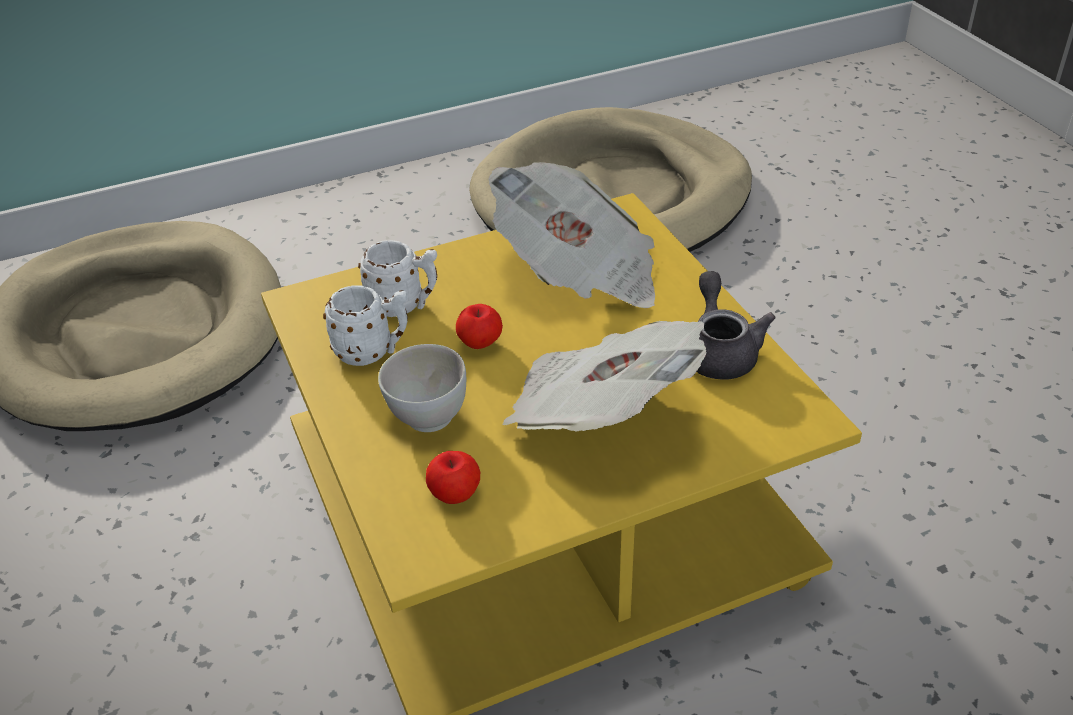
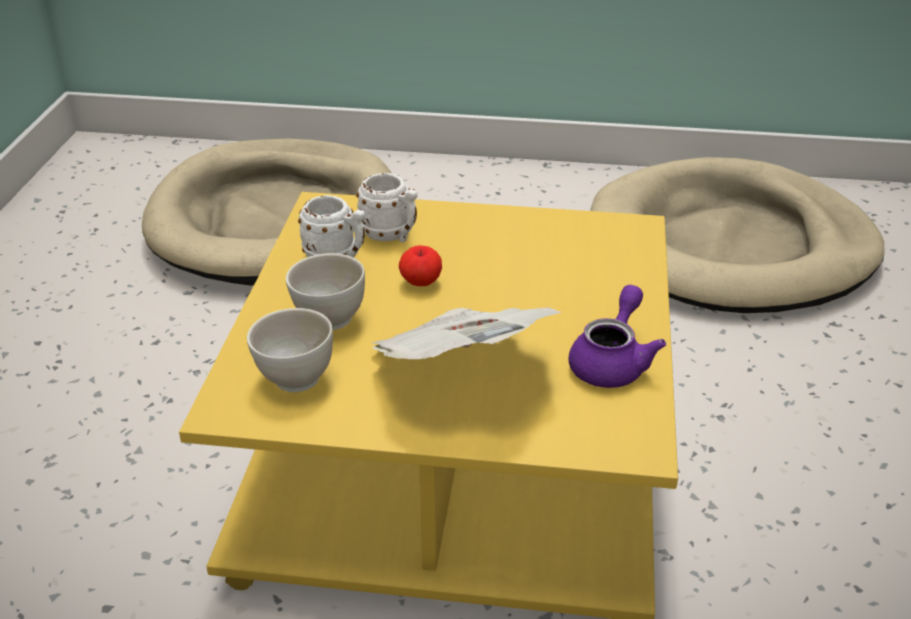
camera: 30 degrees right, 5 degrees down
(455, 494) = (295, 379): apple -> white bowl
(579, 274) = (552, 261): newspaper -> none
(719, 351) = (612, 362): grey teapot -> purple teapot

